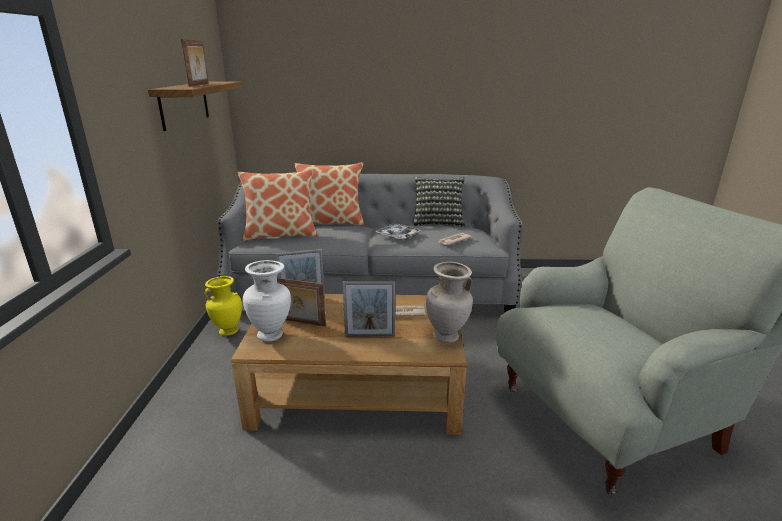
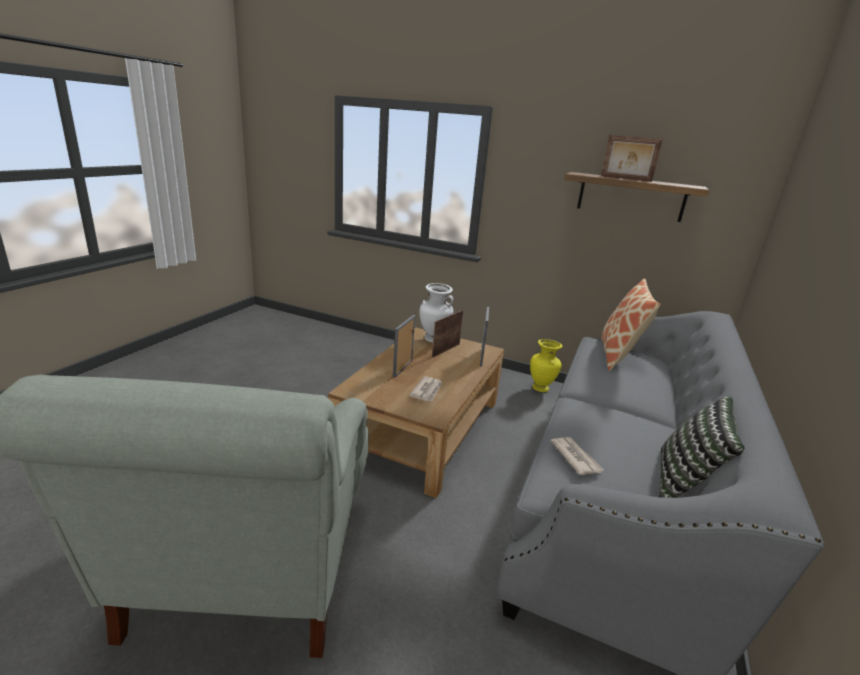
camera: 110 degrees right, 0 degrees up
(331, 222) = (673, 391): pillow -> none
(398, 235) = (605, 419): tray -> none
(446, 337) = (369, 397): beige vase -> none

